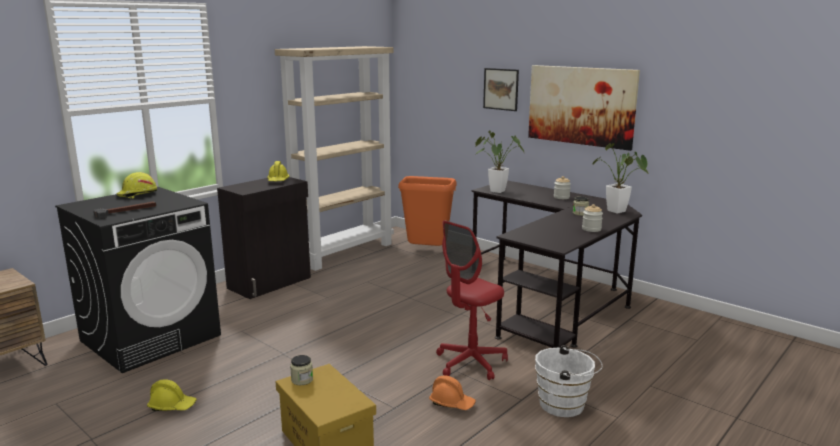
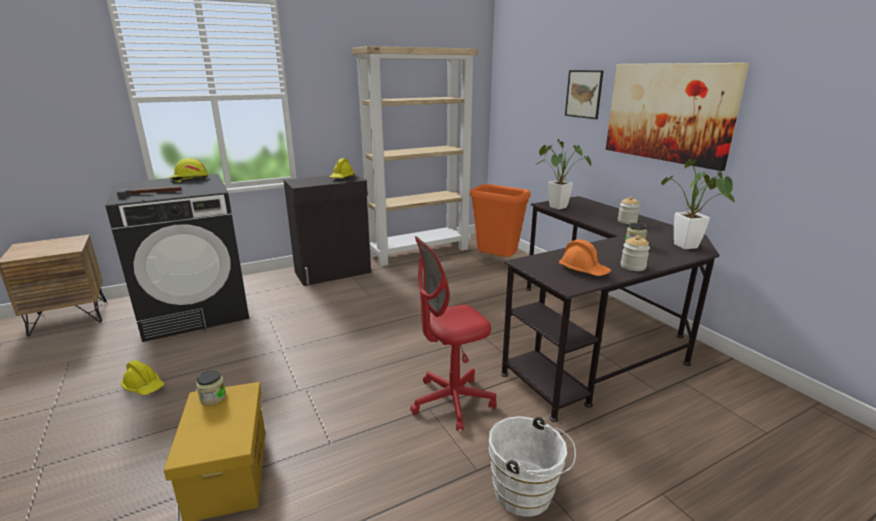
camera: 20 degrees right, 5 degrees up
(452, 403) = (394, 453): orange hard hat -> orange hard hat (583, 271)

